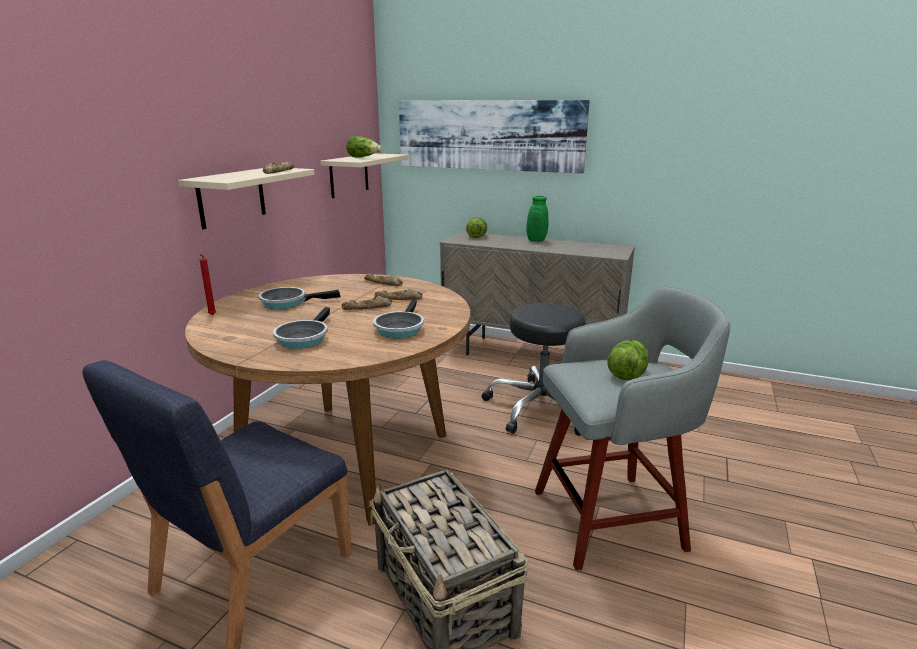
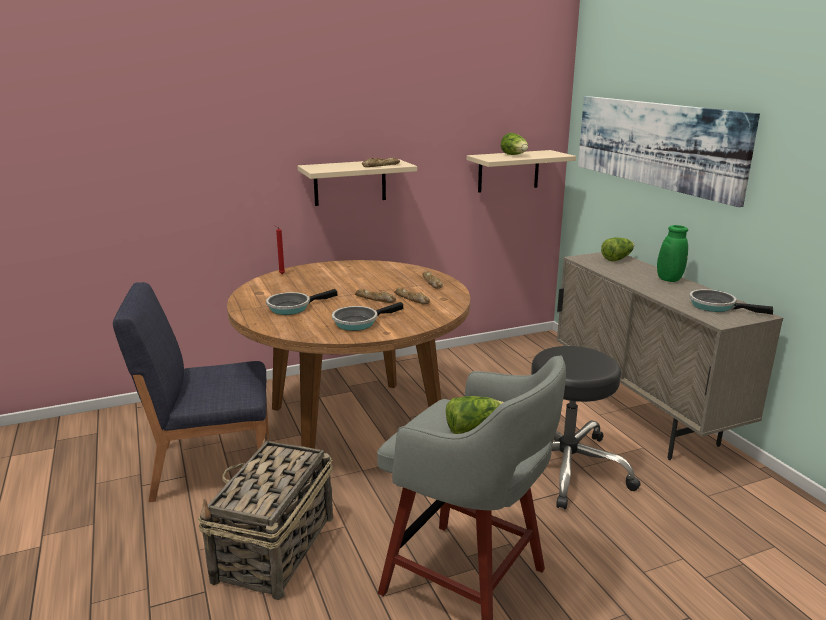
camera: 45 degrees right, 0 degrees up
(288, 302) = (338, 279): frying pan -> frying pan (716, 306)

